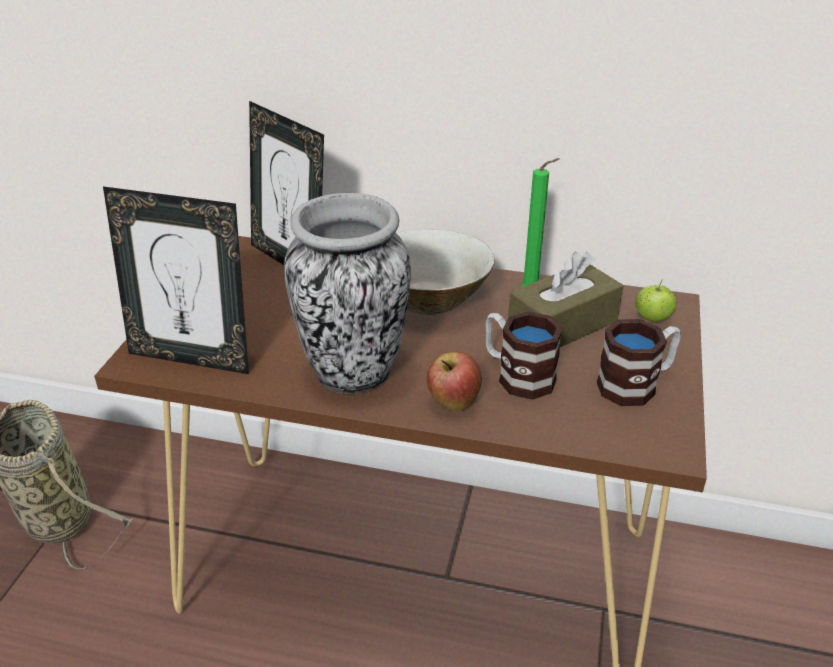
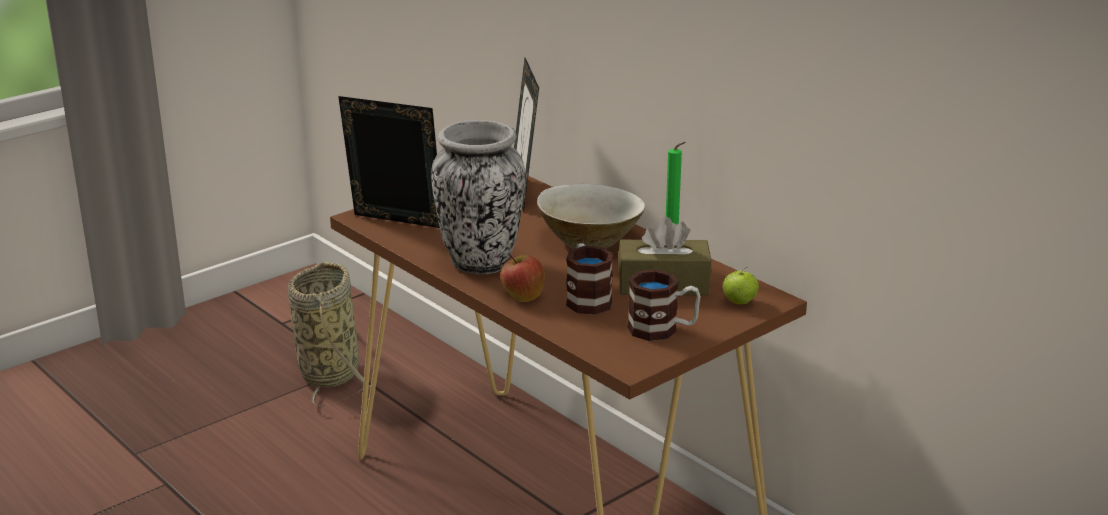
camera: 35 degrees right, 10 degrees down
(192, 357) = (395, 224): picture frame -> picture frame turned 150 degrees clockwise

